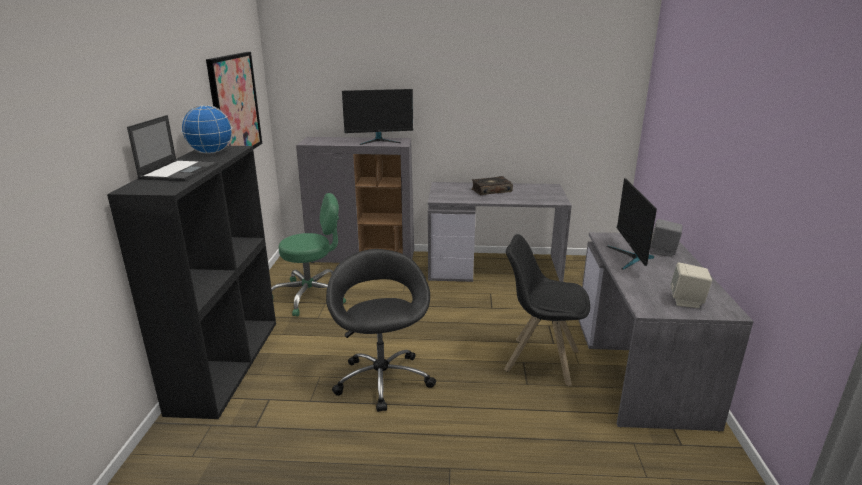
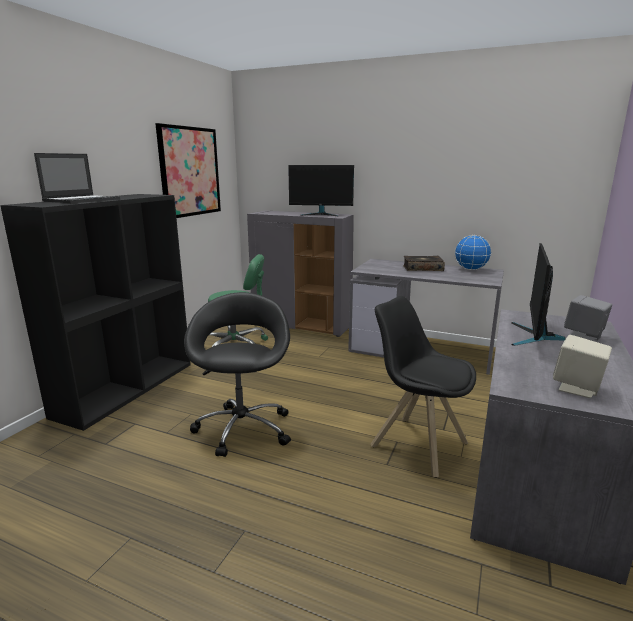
camera: 20 degrees right, 5 degrees down
(210, 153) = (132, 196): globe -> globe (470, 269)

